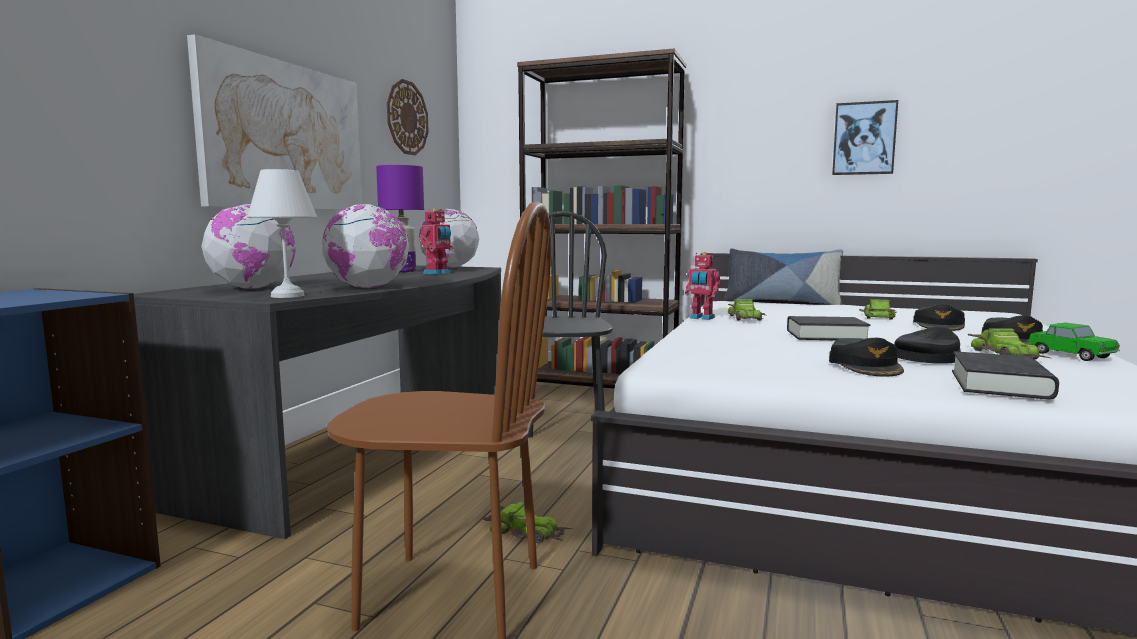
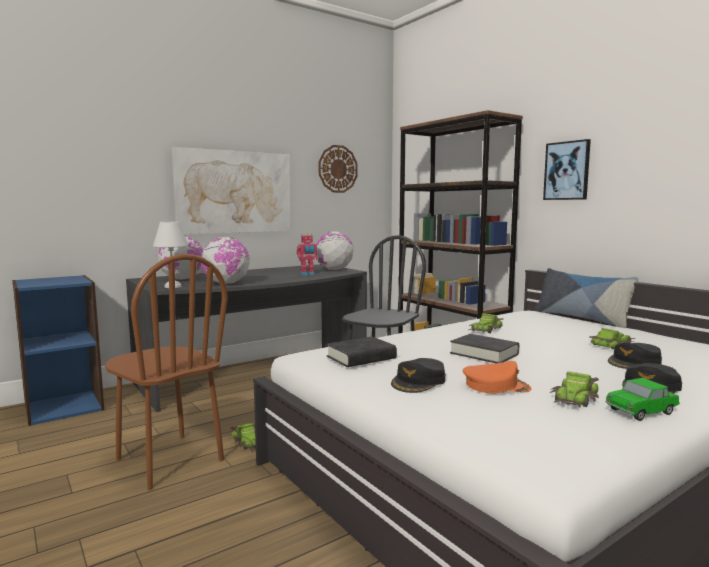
camera: 35 degrees right, 0 degrees up
(403, 271) = (298, 271): purple table lamp -> none
(701, 318) = (454, 325): toy robot -> none
(864, 138) = (667, 174): picture -> picture (567, 171)
(928, 357) = (496, 386): black cap -> orange cap
(1000, 384) = (456, 416): black book -> black book (361, 357)
(1071, 355) = (641, 411): toy car -> toy car turned 60 degrees clockwise

